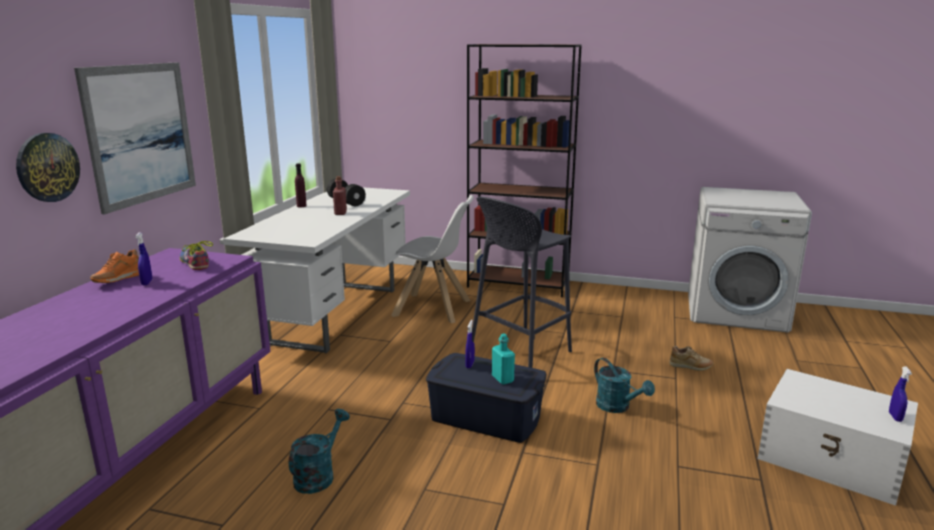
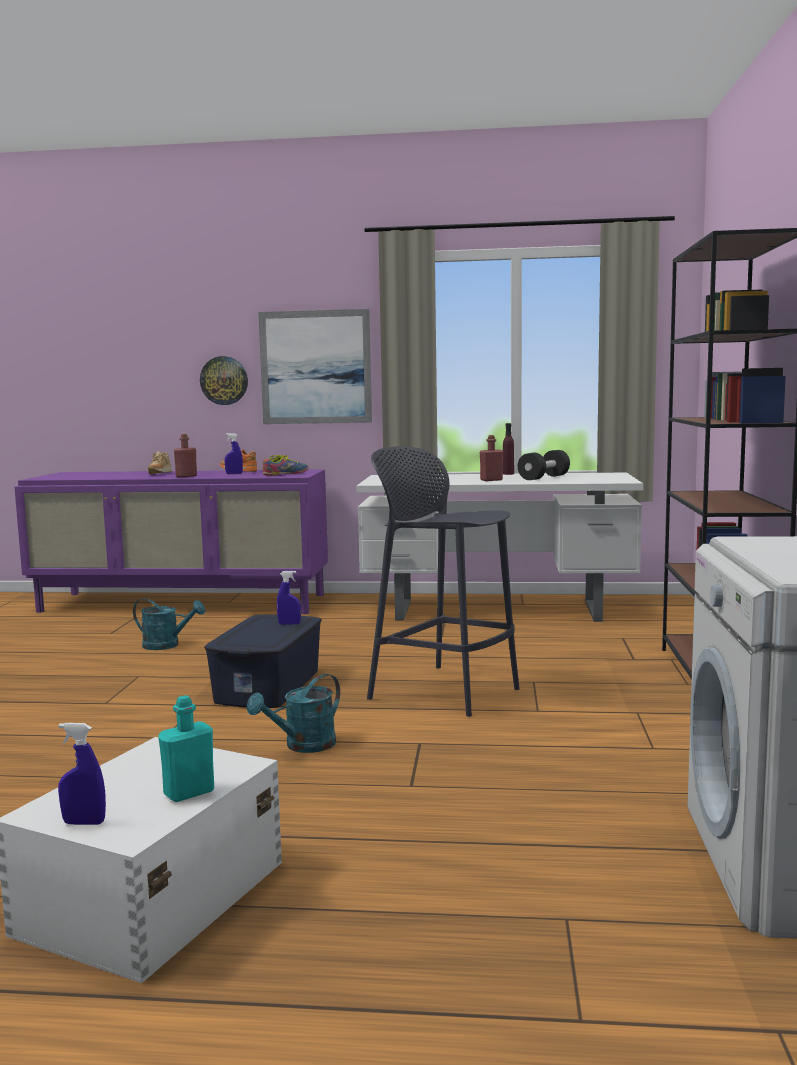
camera: 80 degrees right, 10 degrees down
(130, 305) = (186, 476): none -> red bottle
(434, 309) = (558, 643): chair -> none
(502, 379) = (255, 636): turquoise bottle -> turquoise bottle (189, 793)
(690, 367) = (459, 799): beige shoe -> beige shoe (159, 474)

